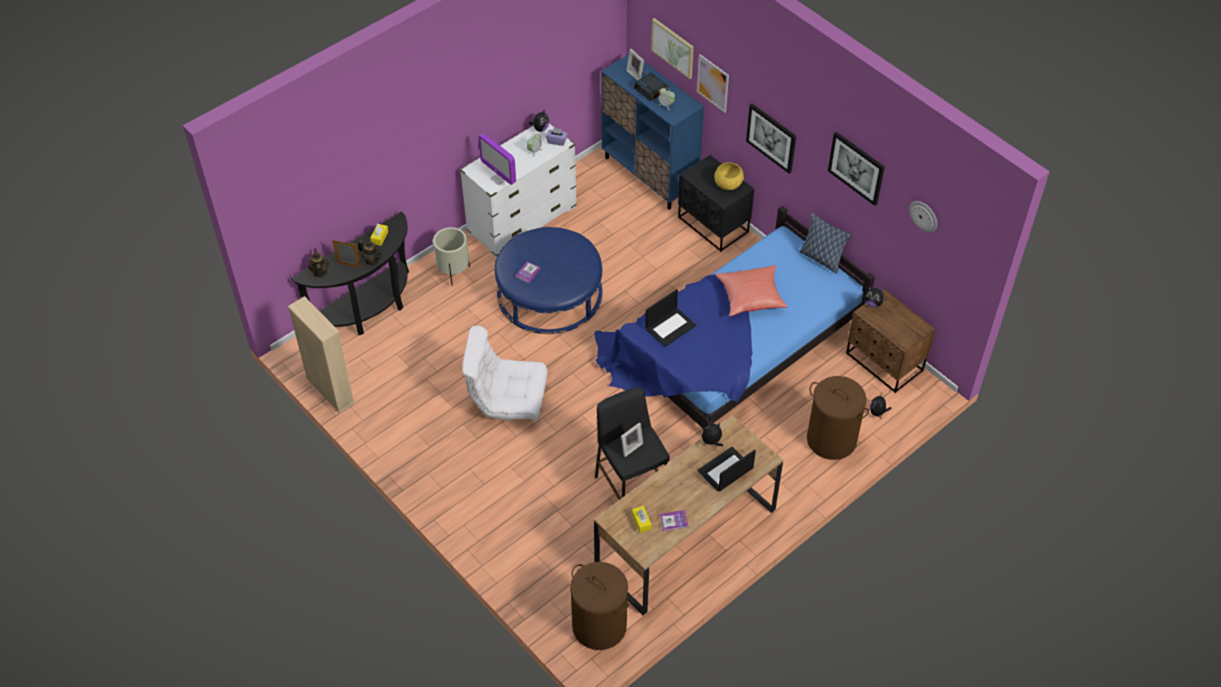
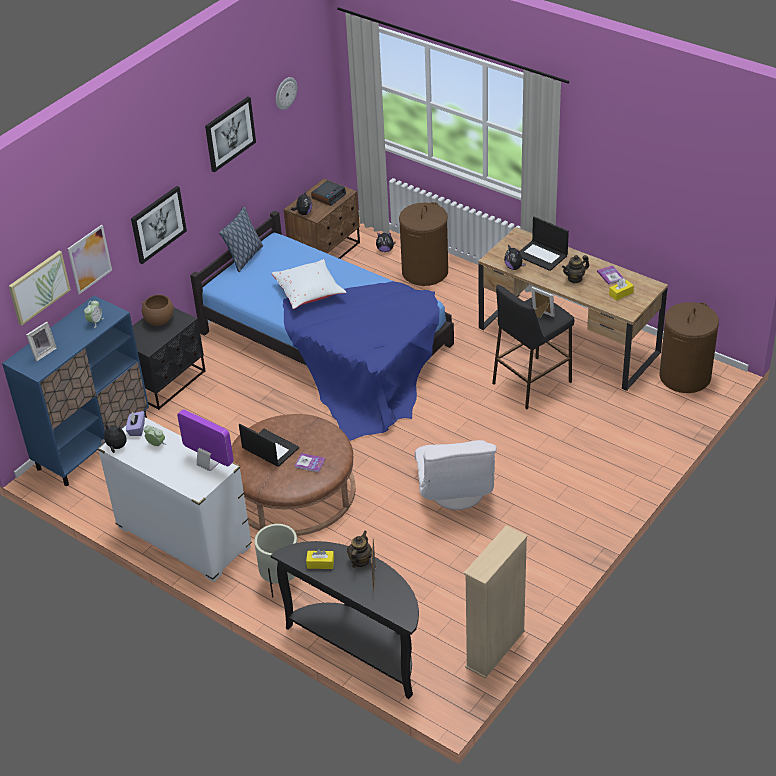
camera: 100 degrees left, 10 degrees down
(319, 272) = (394, 605): teapot -> teapot (575, 278)
(499, 178) = (208, 464): monitor -> monitor turned 90 degrees counterclockwise
(549, 293) = (293, 490): blue ottoman -> brown ottoman
(651, 90) = (70, 337): alarm clock -> alarm clock (328, 196)
(670, 326) = (365, 336): laptop -> laptop (269, 448)
(728, 184) = (159, 320): yellow bowl -> brown bowl
(751, 298) = (309, 293): red pillow -> white pillow

